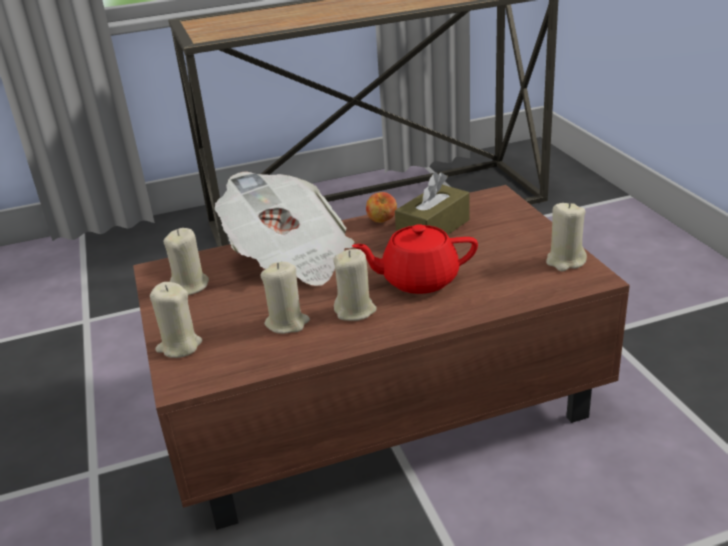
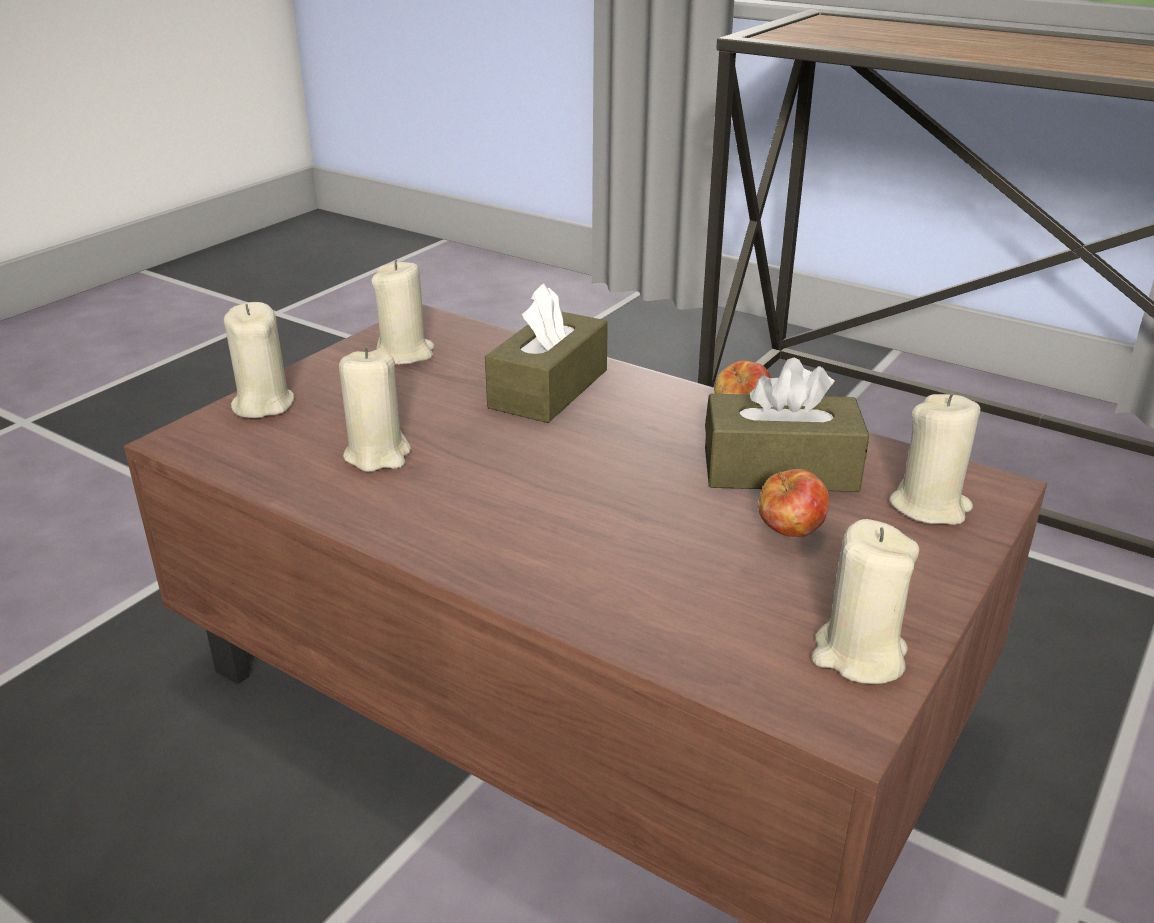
camera: 50 degrees right, 0 degrees up
(290, 257) = (548, 389): newspaper -> brown tissue box
(355, 310) = (460, 494): beige candle -> beige candle (930, 506)
(418, 280) = (605, 516): red teapot -> none
(479, 244) = (790, 533): none -> apple

